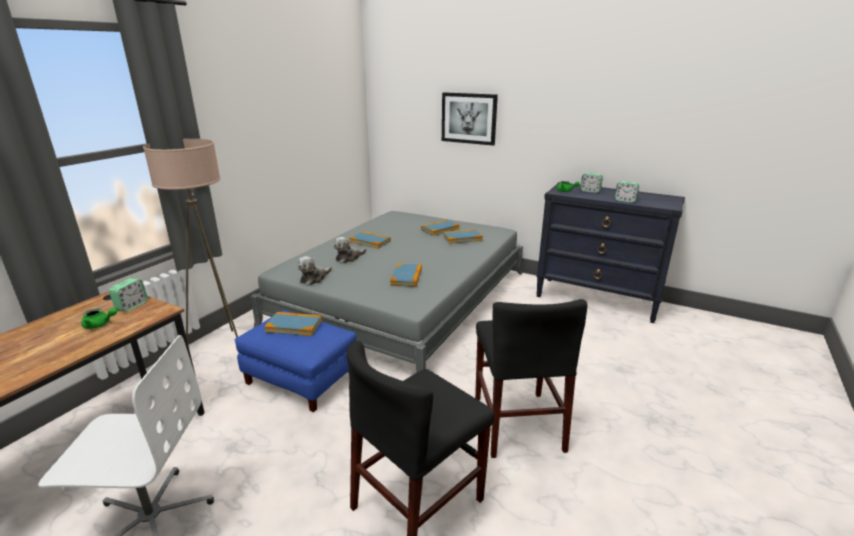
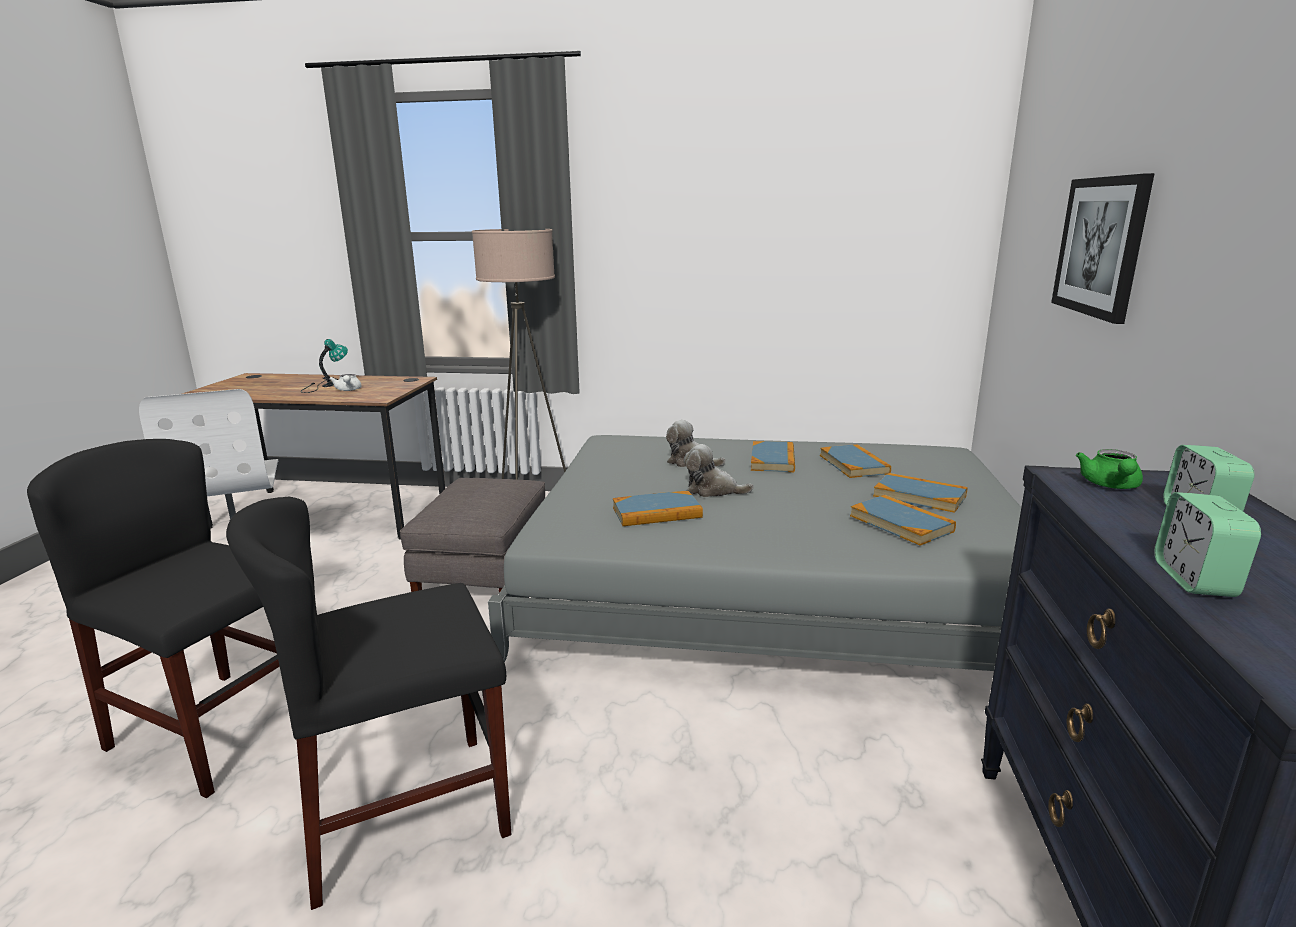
camera: 70 degrees right, 5 degrees down
(54, 335) = (328, 385): none -> table lamp
(100, 325) = (348, 390): green teapot -> white teapot
(132, 306) = (390, 388): alarm clock -> none
(294, 326) = (483, 490): book -> book (854, 464)
(302, 378) = (485, 571): blue ottoman -> grey ottoman
(314, 278) = (600, 460): plush toy -> plush toy (712, 490)

